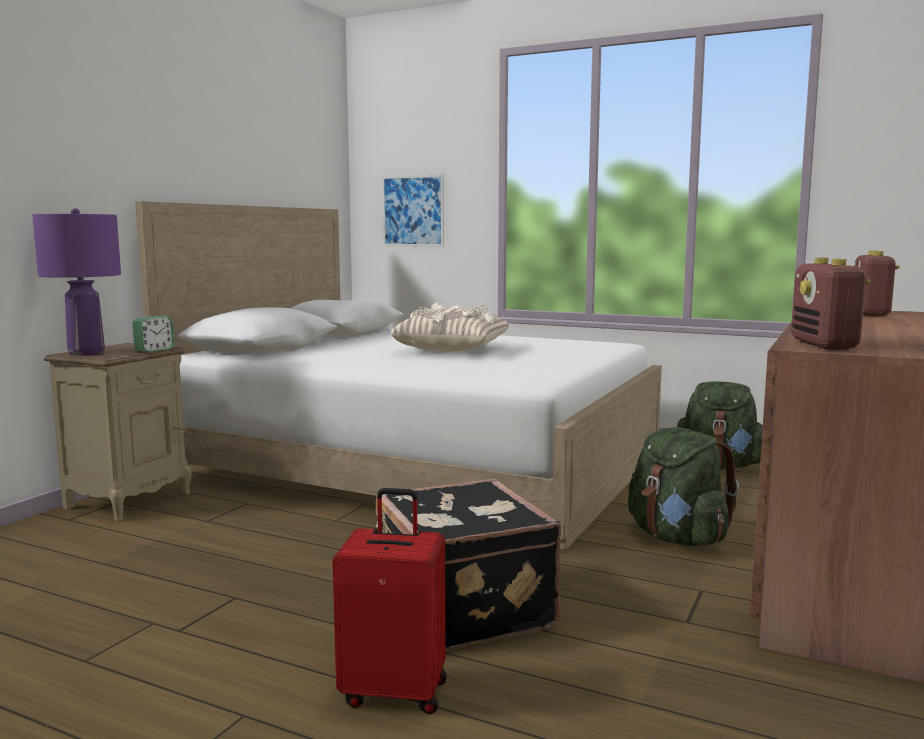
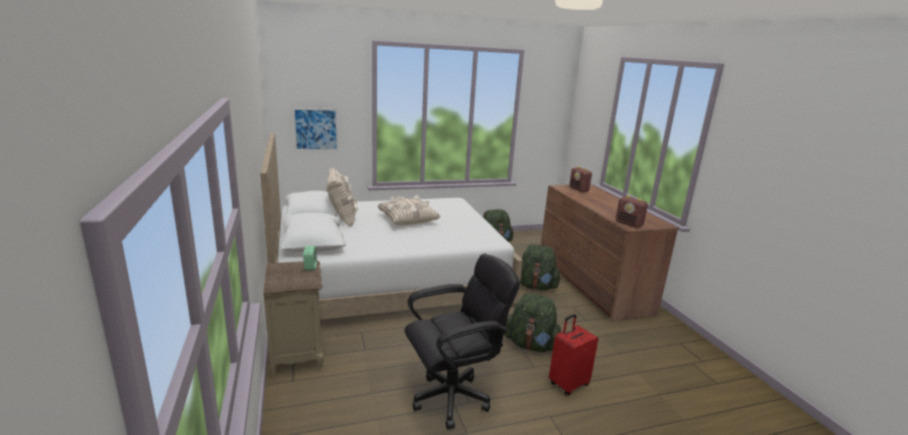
camera: 45 degrees left, 10 degrees up
(86, 353) = (282, 281): purple table lamp -> none
(175, 614) = (454, 397): none -> black office chair
(368, 338) = (343, 218): none -> beige pillow
(461, 609) = (531, 345): black suitcase -> green backpack

